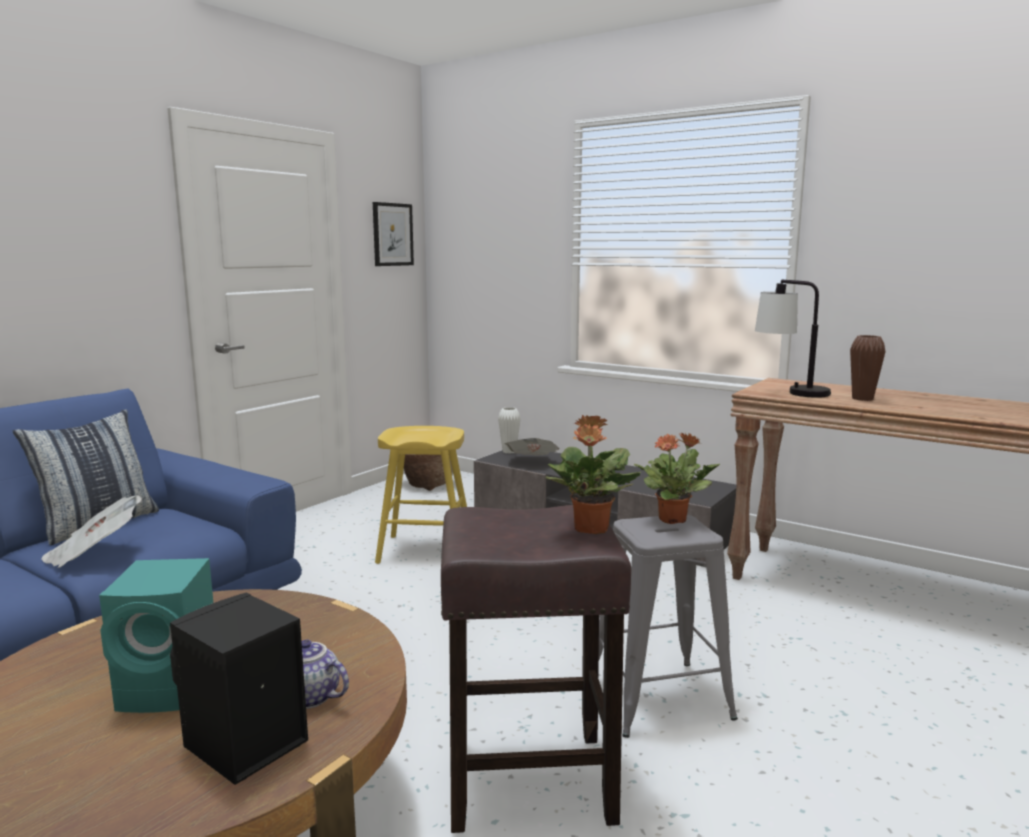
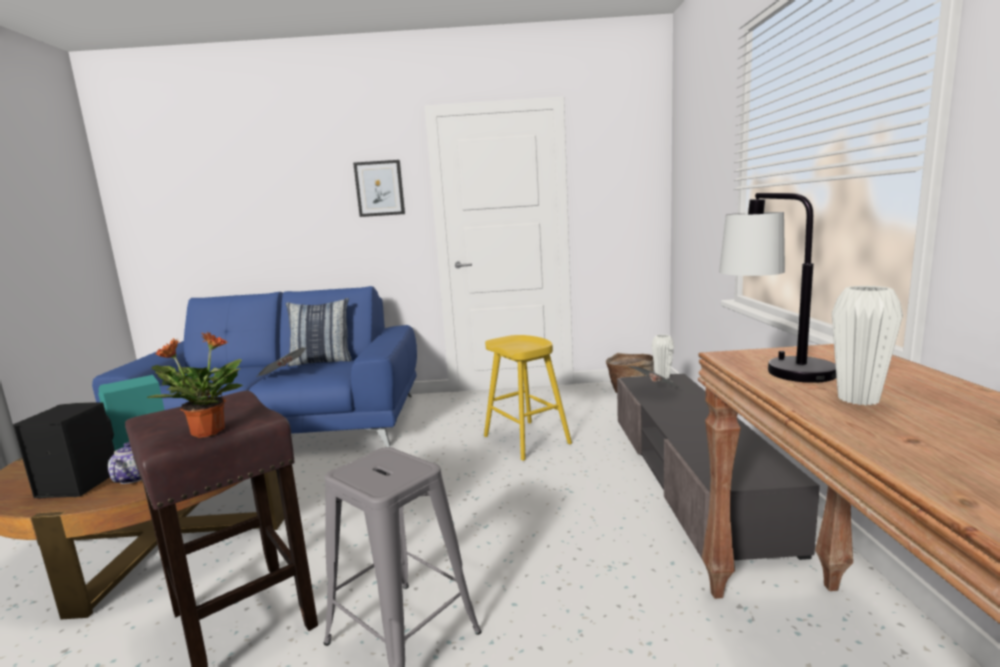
camera: 55 degrees right, 0 degrees up
(392, 234) = (627, 174): picture -> picture (379, 188)
(673, 519) = (411, 465): potted plant -> none
(862, 399) = (858, 399): brown vase -> white vase

